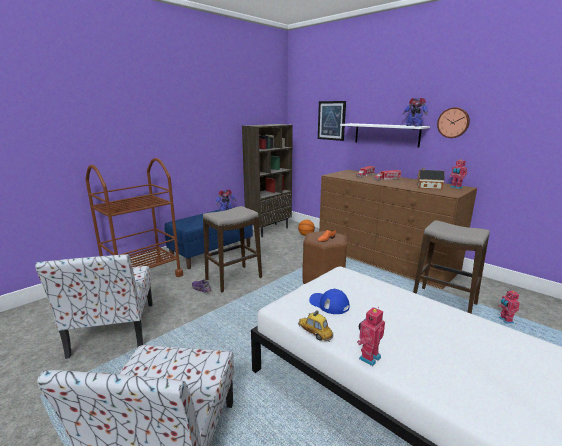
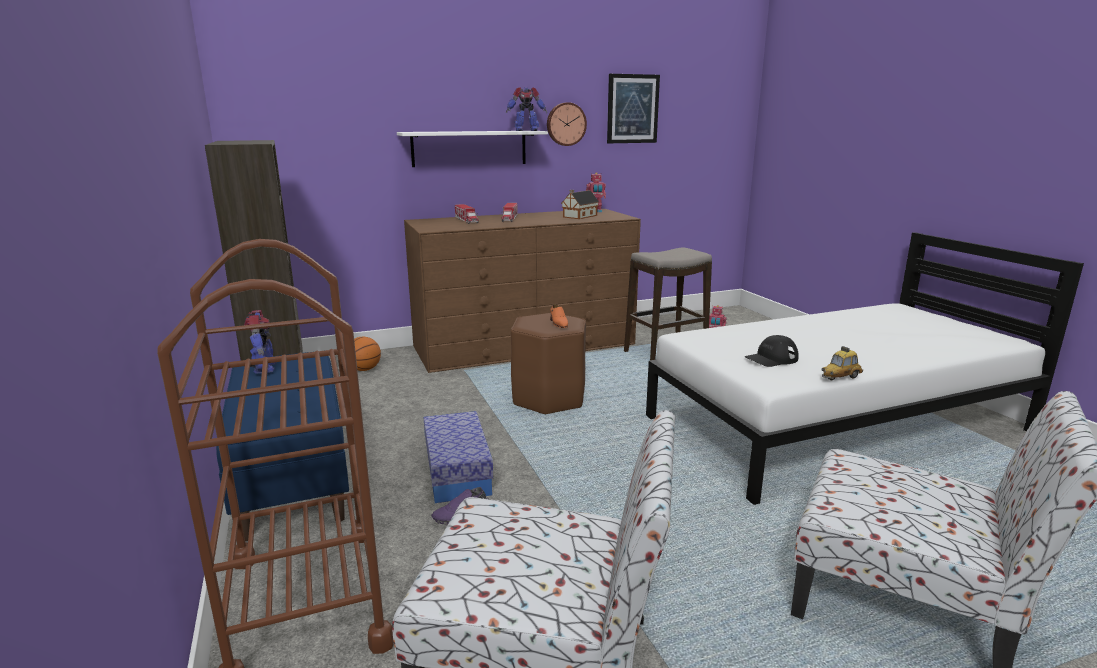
camera: 65 degrees left, 0 degrees up
(233, 278) = (457, 472): stool -> storage box
(329, 304) = (771, 358): blue cap -> black cap
(331, 120) = (349, 128): picture -> picture (632, 109)
(368, 357) = (886, 365): toy robot -> none

